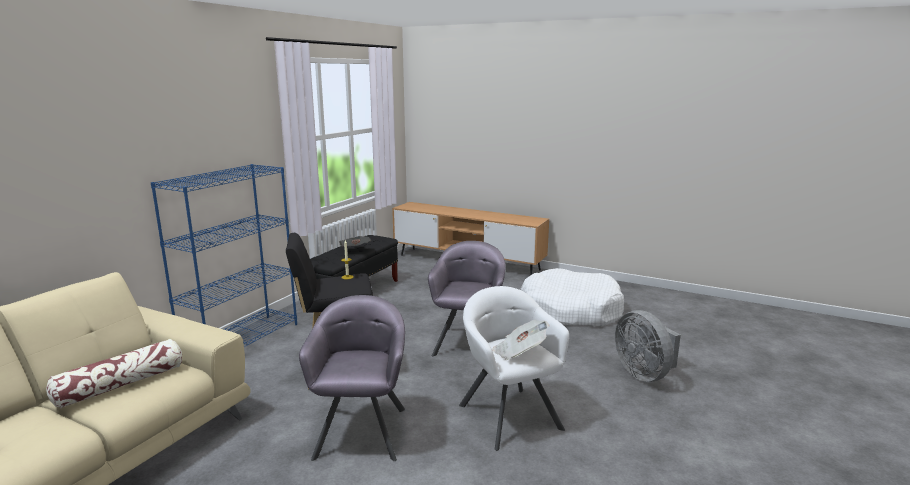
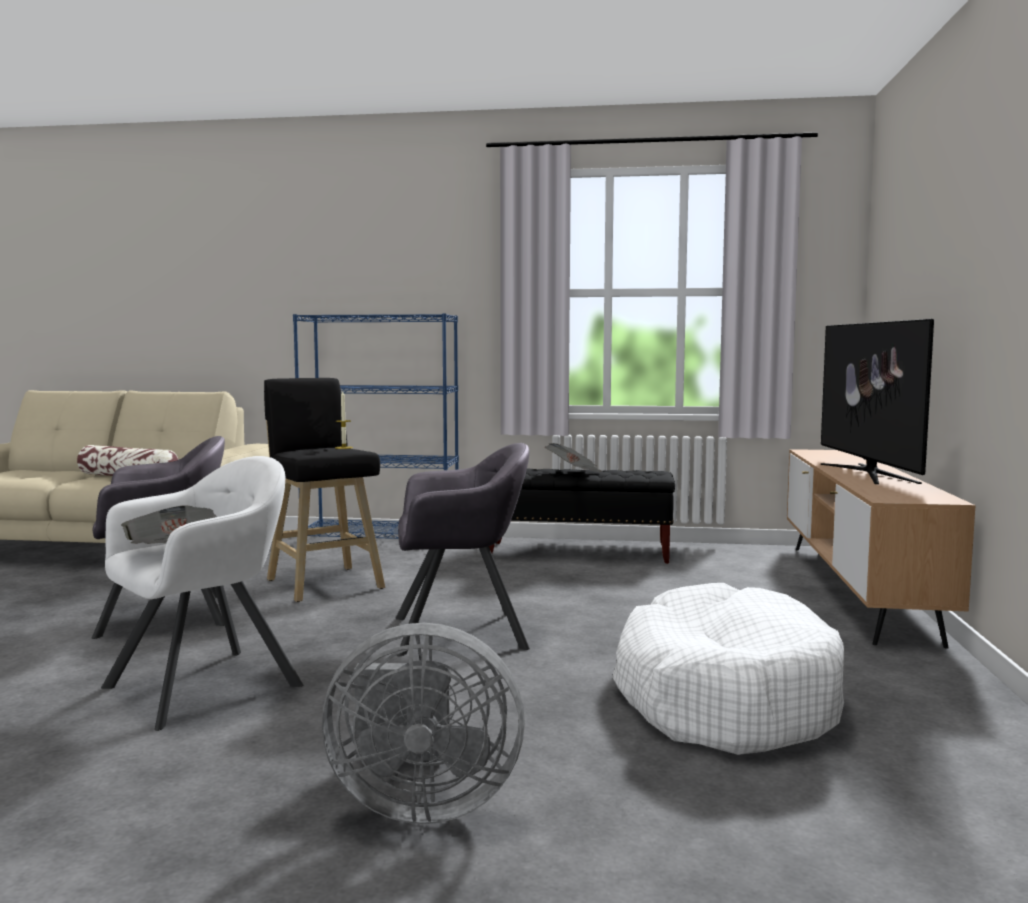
camera: 70 degrees right, 10 degrees down
(475, 213) = (868, 473): none -> television
(644, 374) = (420, 804): grey fan -> grey fan turned 135 degrees counterclockwise

